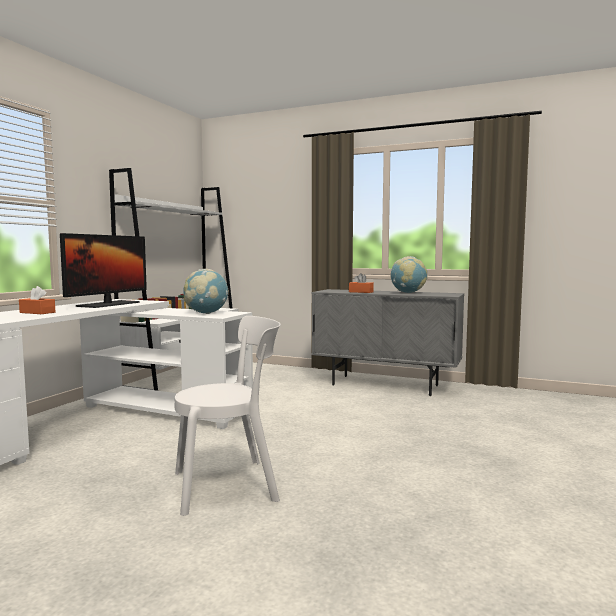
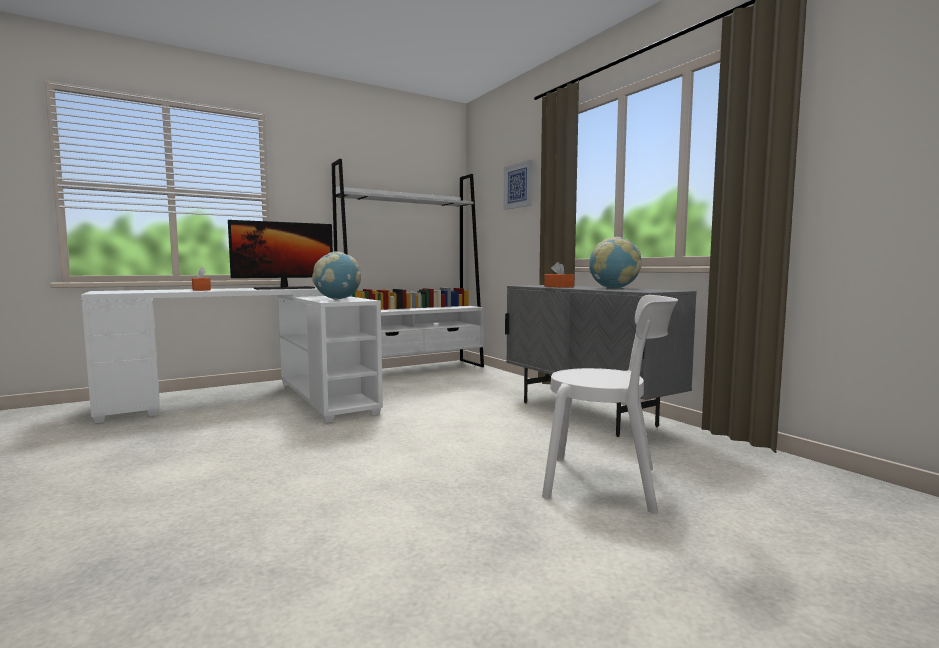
camera: 35 degrees right, 0 degrees up
(230, 485) = (211, 471): white chair -> white chair (608, 483)
(276, 204) = (518, 185): none -> picture

